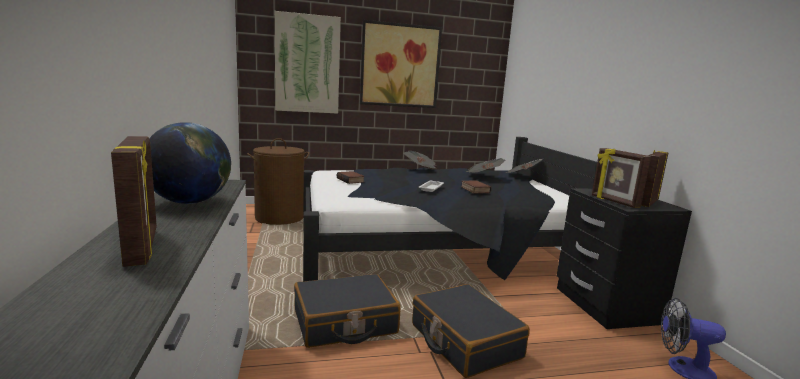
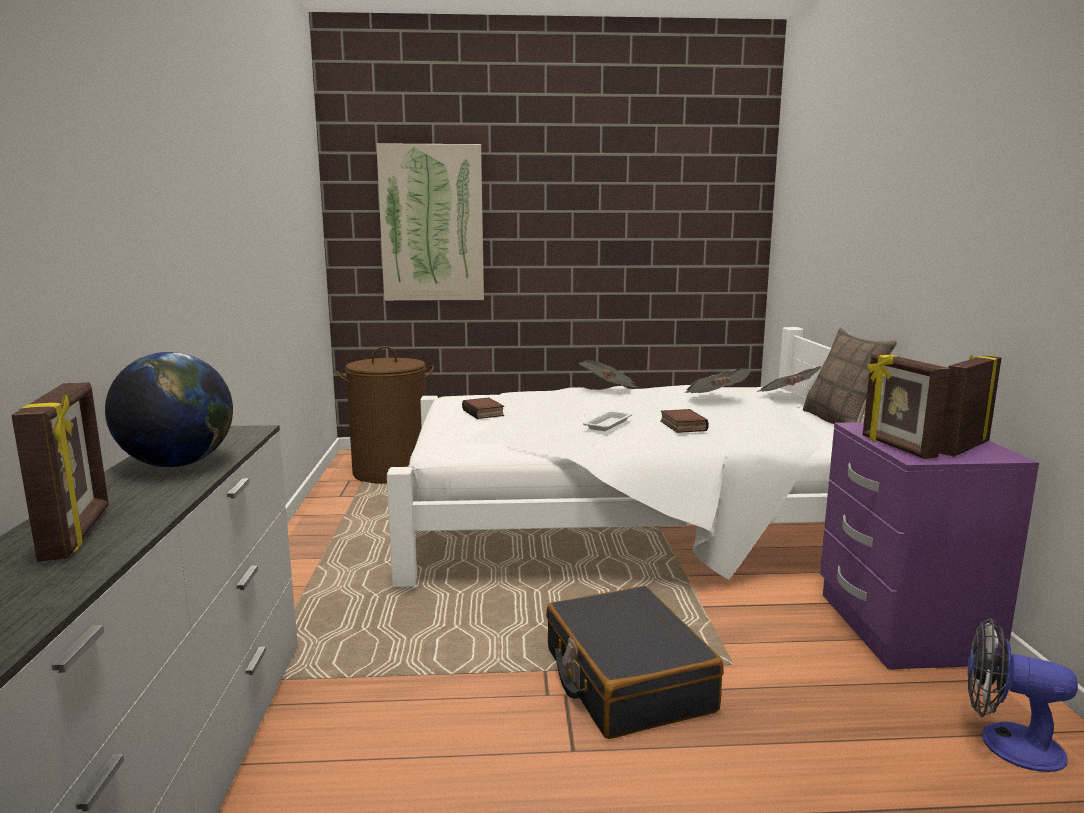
camera: 10 degrees right, 0 degrees up
(345, 323) = (443, 643): black suitcase -> none
(400, 65) = (584, 215): picture -> none
(433, 248) = (626, 523): black bed -> white bed
(557, 190) = (841, 421): none -> pillow
(605, 305) = (902, 628): black nightstand -> purple nightstand

